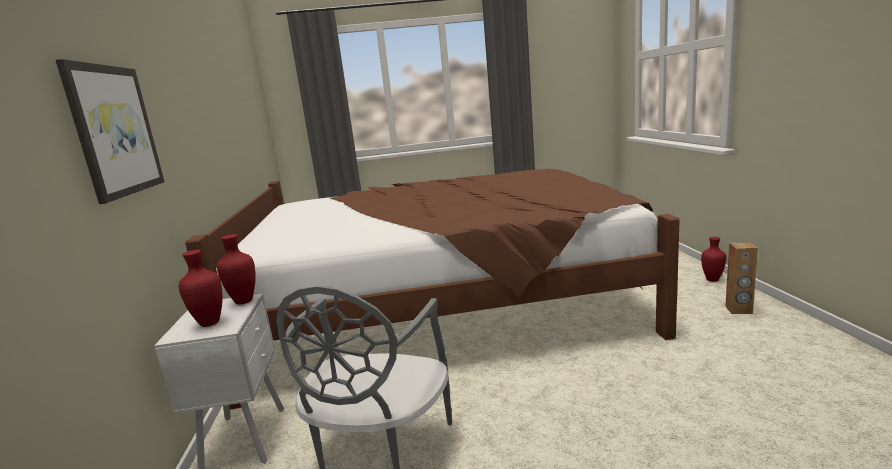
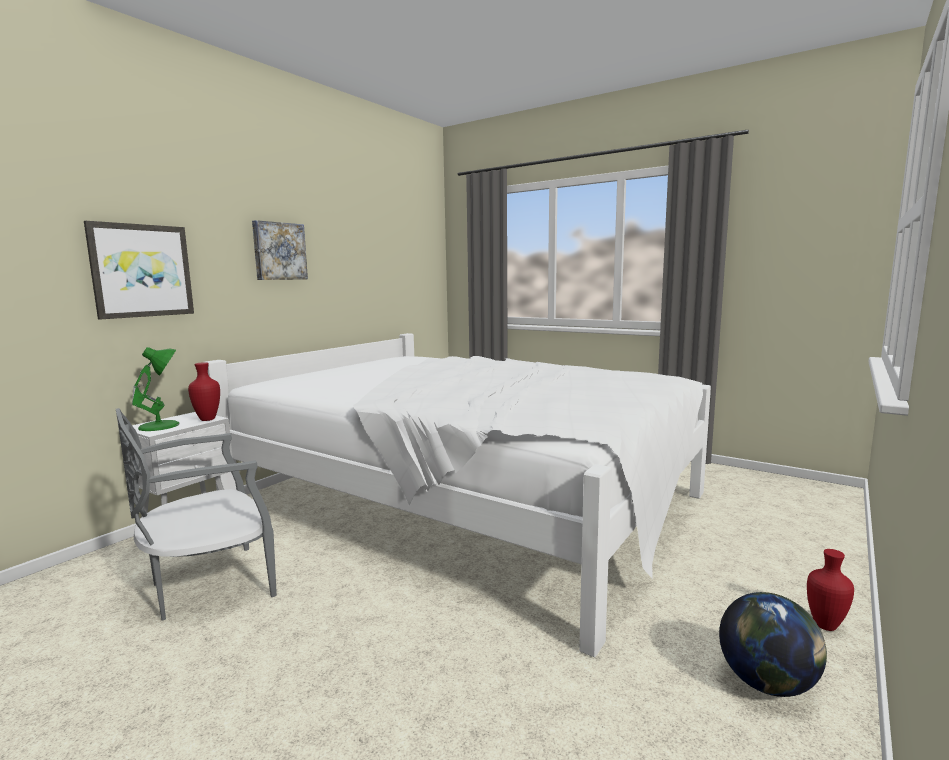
camera: 40 degrees right, 5 degrees down
(191, 99) = (279, 251): none -> picture
(208, 323) = (161, 425): red vase -> green table lamp
(444, 304) = (468, 500): brown bed -> white bed
(739, 310) = (767, 683): brown speaker -> globe

